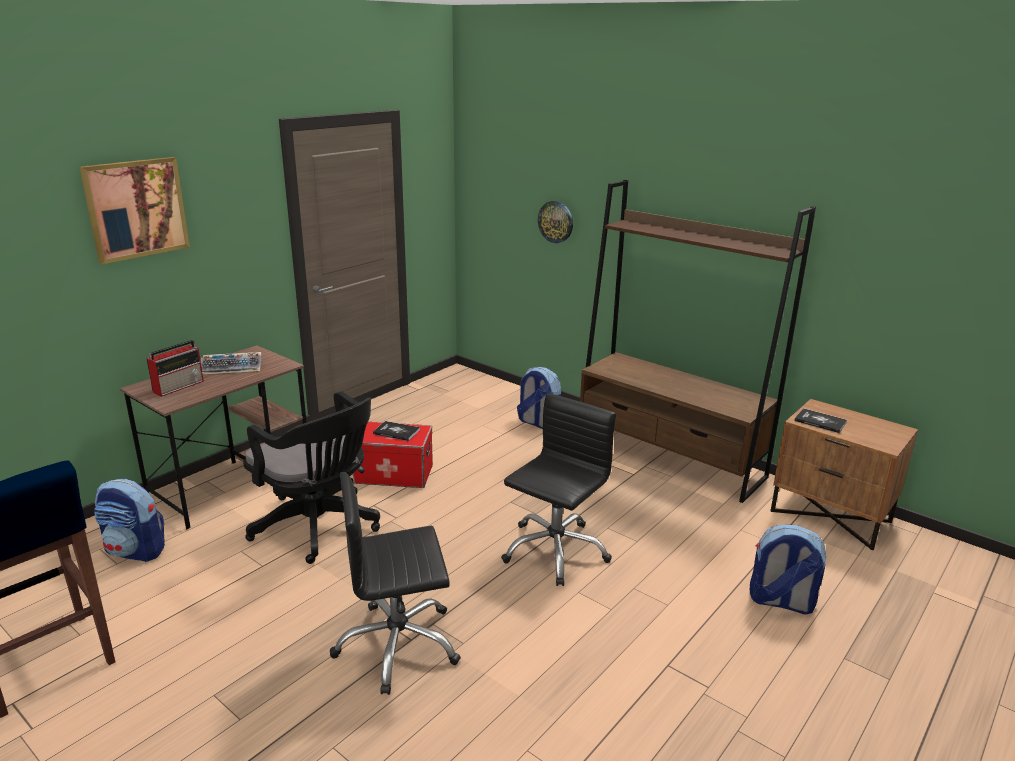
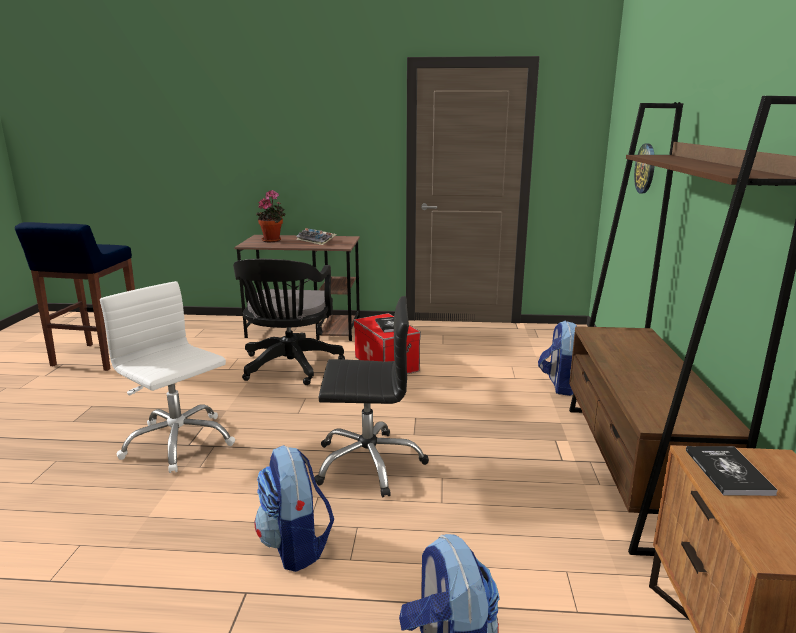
camera: 55 degrees right, 5 degrees down
(136, 209) = (283, 113): picture -> none
(136, 551) = (210, 336): backpack -> backpack (295, 545)
(179, 386) = (273, 240): radio -> potted plant
(398, 645) = (178, 442): black office chair -> white office chair

